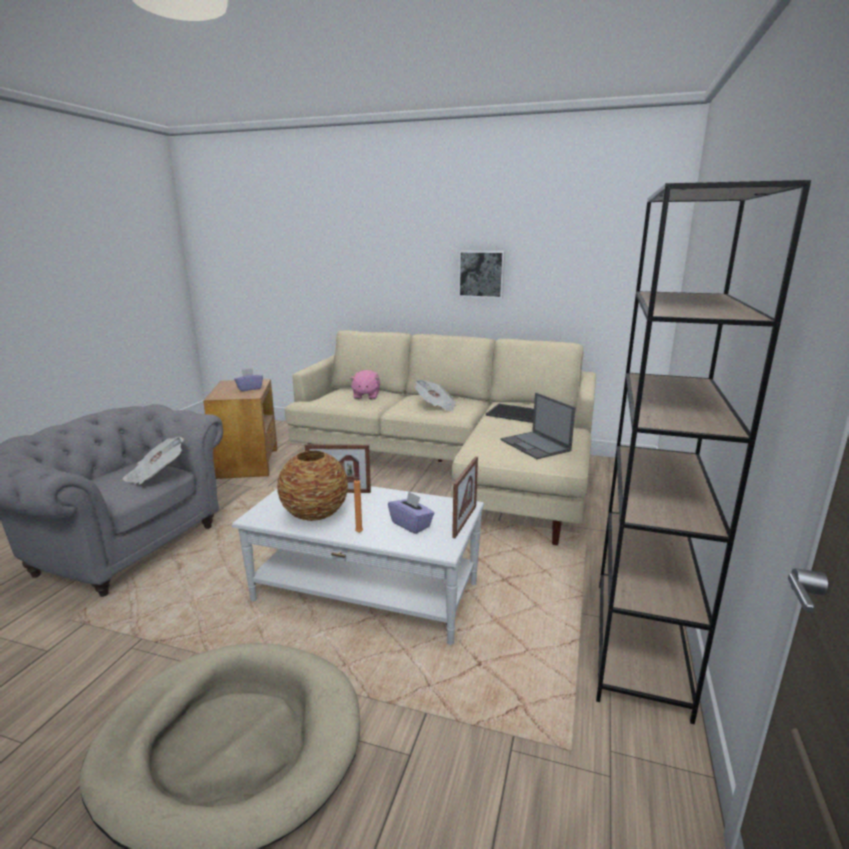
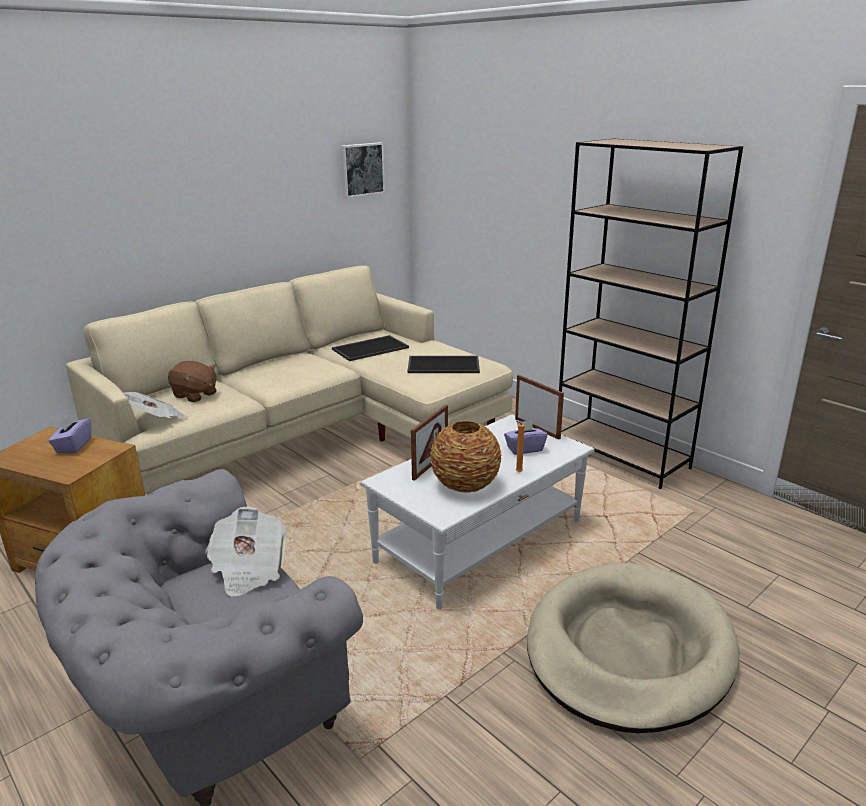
camera: 60 degrees left, 5 degrees up
(366, 396) = (195, 395): pink plush toy -> brown plush toy
(436, 406) = (294, 372): newspaper -> newspaper (156, 420)
(481, 274) = (244, 209): picture -> picture (361, 169)
(535, 445) = (444, 364): laptop -> tray

